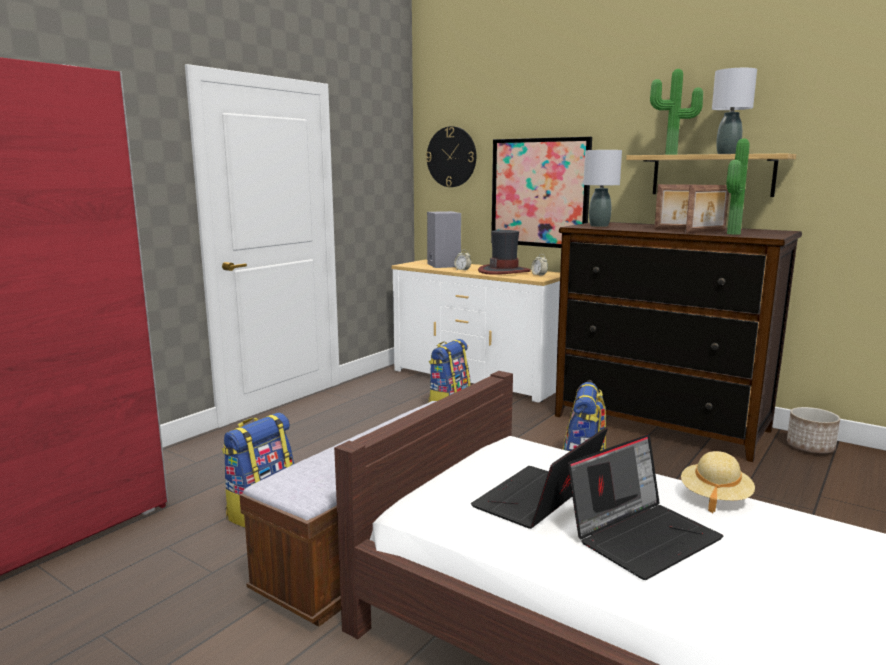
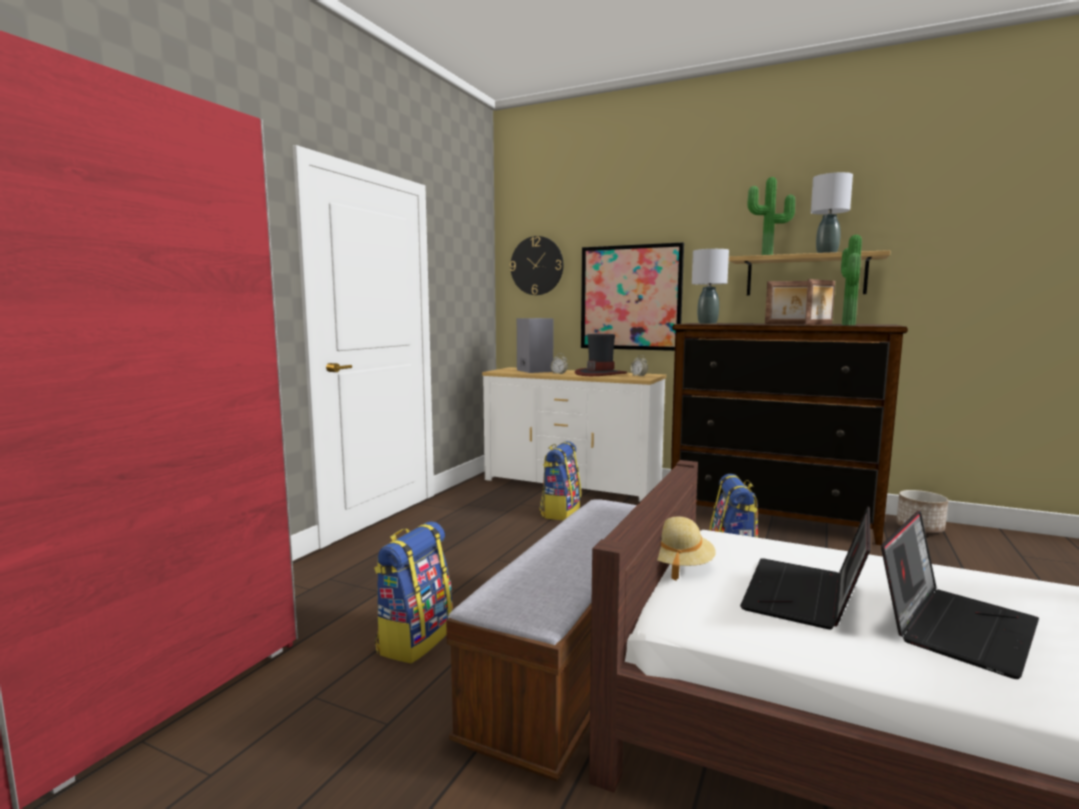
camera: 10 degrees left, 5 degrees down
(715, 497) = (975, 577): beige hat -> beige hat (677, 565)

